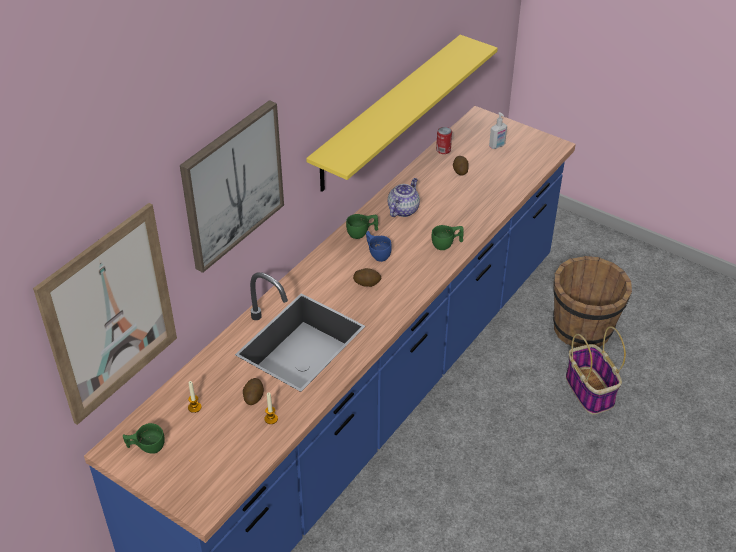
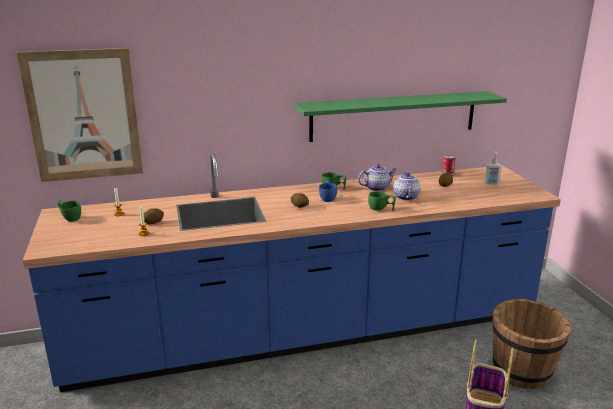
camera: 40 degrees right, 20 degrees down
(232, 185) = (212, 81): picture -> none
(388, 113) = (393, 116): yellow shelf -> green shelf
(446, 211) = (405, 197): none -> teapot

